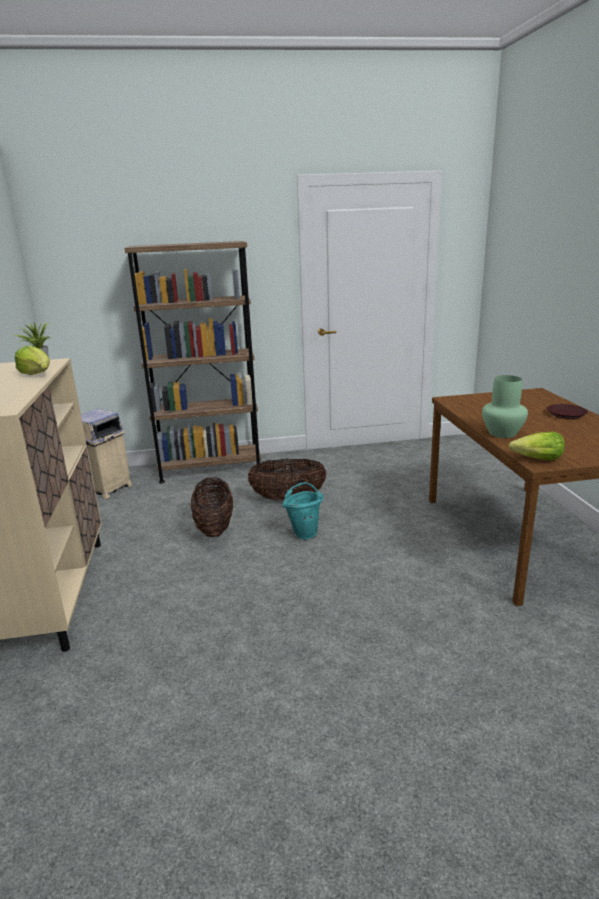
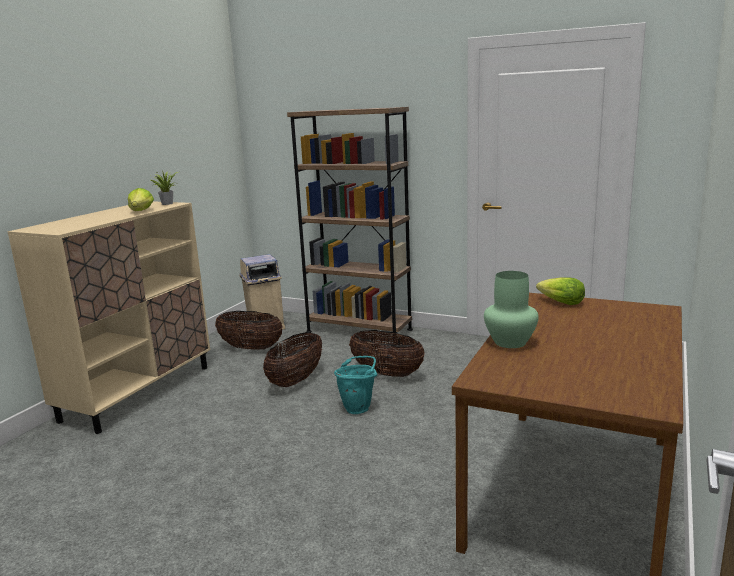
camera: 35 degrees right, 5 degrees down
(122, 512) = (251, 348): none -> basket
(537, 459) = (485, 376): lettuce -> lettuce (560, 303)
(566, 414) = (635, 341): brown plate -> none

